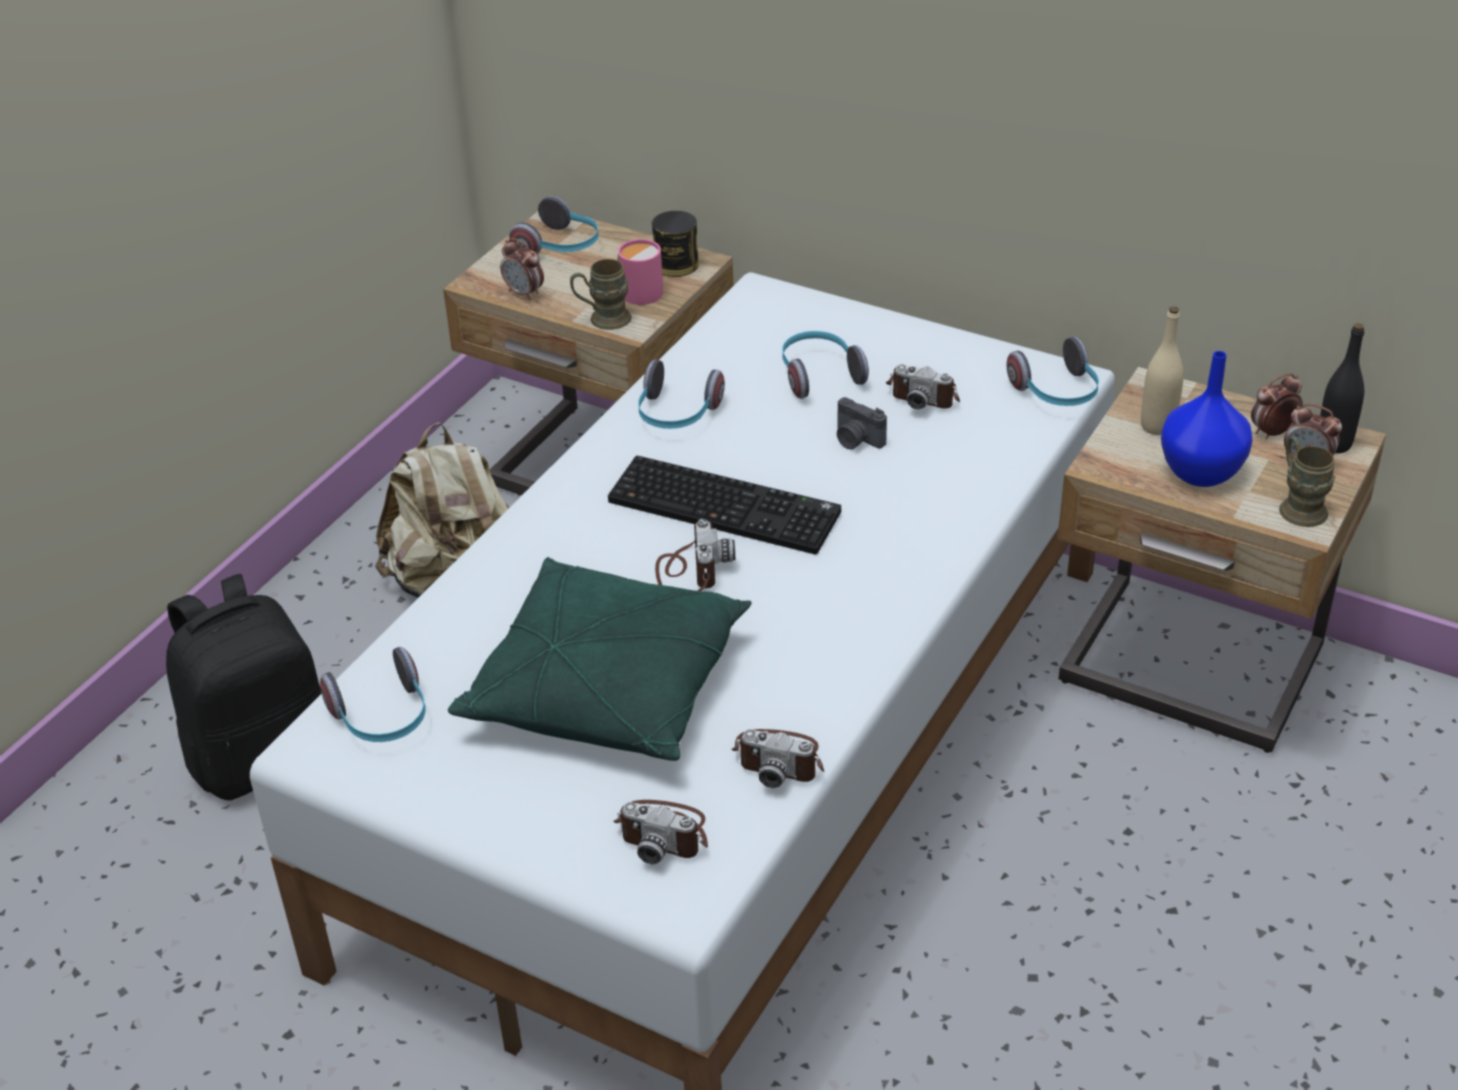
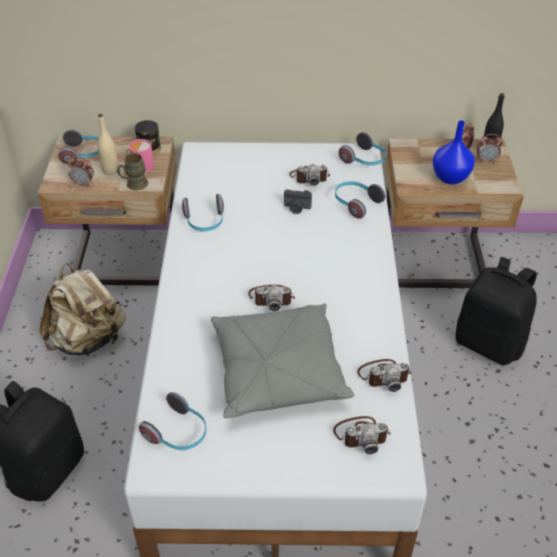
camera: 30 degrees left, 5 degrees up
(607, 687) = (278, 371): green pillow -> grey pillow
(690, 571) = (271, 298): camera -> camera turned 120 degrees clockwise
(727, 506) = (263, 259): keyboard -> none
(819, 375) = (256, 182): headphones -> headphones (355, 203)
(1157, 426) = (417, 162): beige bottle -> beige bottle (110, 170)
(1194, 854) = (489, 343): none -> black backpack
(1298, 506) = (497, 180): brown mug -> none

